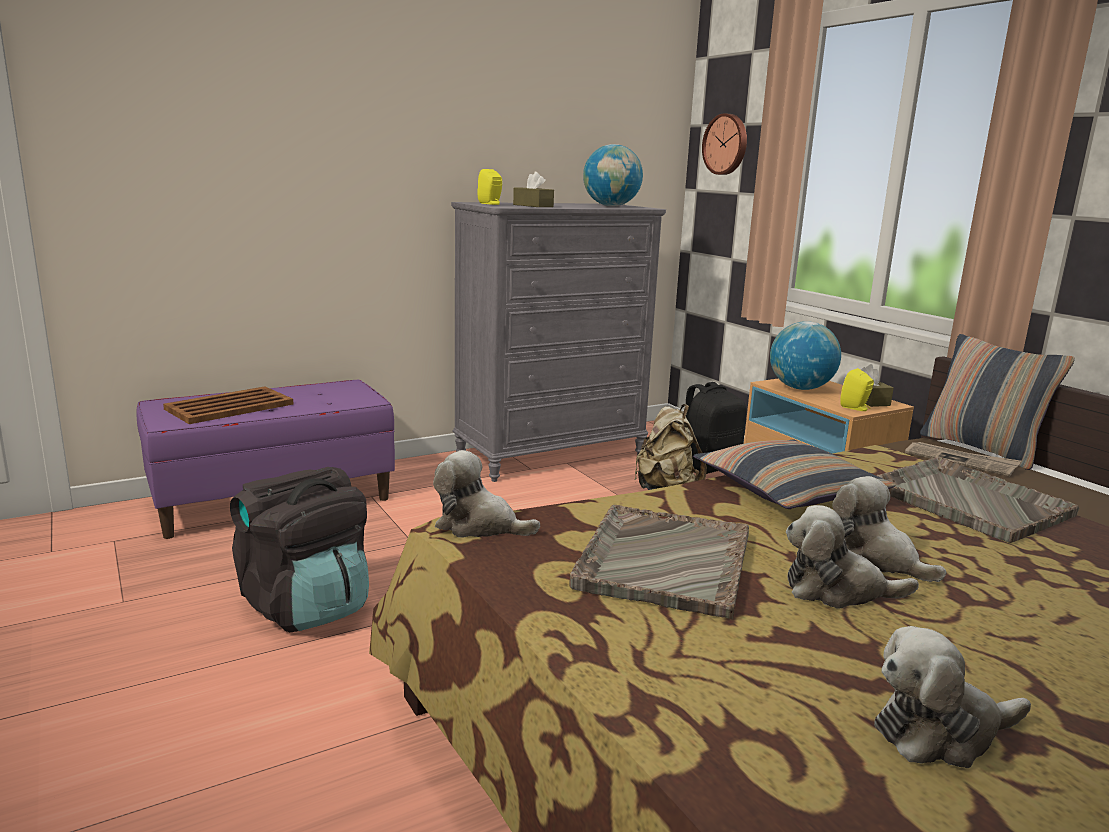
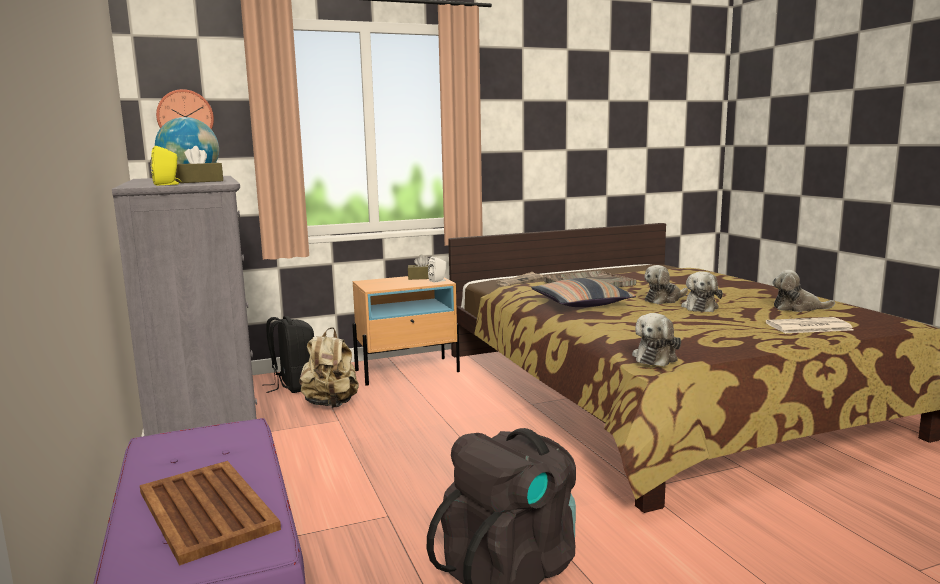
camera: 80 degrees left, 5 degrees down
(664, 562) = (688, 326): grey tray -> none
(717, 701) = (808, 327): none -> newspaper
(800, 388) = (389, 285): globe -> none
(856, 408) = (438, 281): yellow speaker -> white speaker
(940, 732) = (797, 308): plush toy -> plush toy turned 105 degrees clockwise
(981, 449) = (496, 277): pillow -> none

